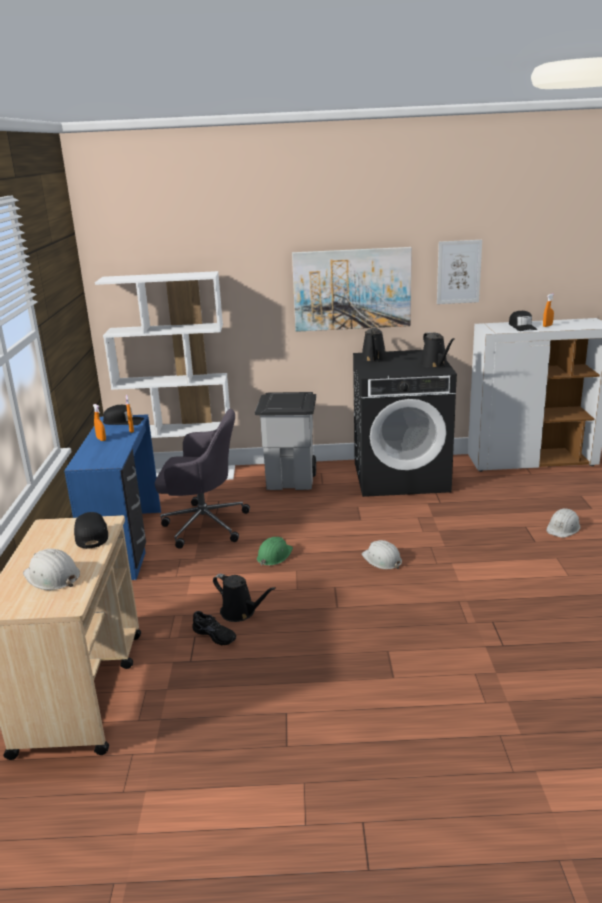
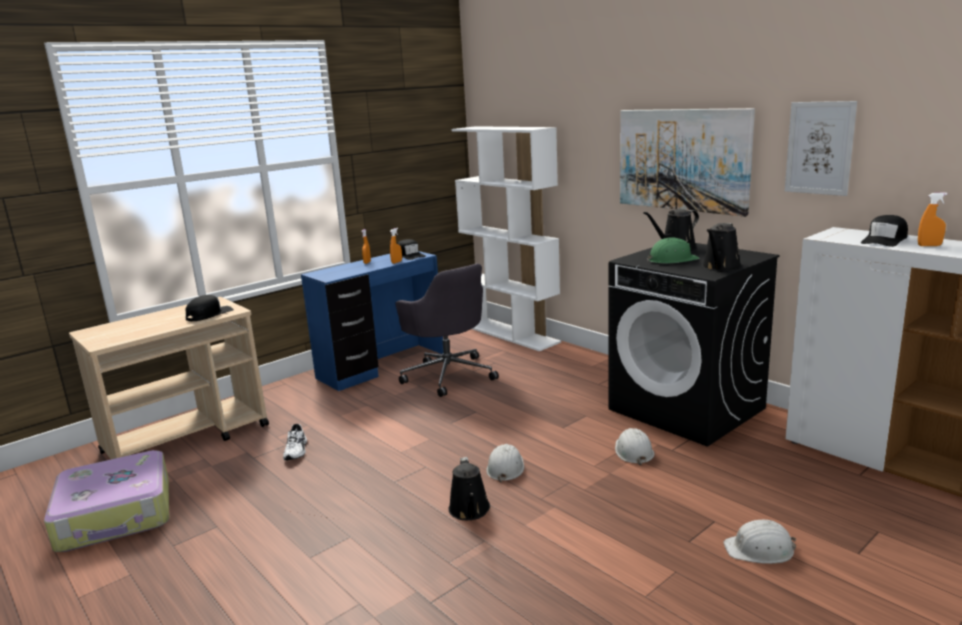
camera: 50 degrees right, 5 degrees down
(52, 576) = (139, 327): white hard hat -> white hard hat (633, 451)
(179, 772) = (116, 515): none -> suitcase
(215, 634) = (297, 450): black shoe -> white shoe
(240, 612) = (338, 446): black watering can -> black watering can (470, 511)
(274, 555) = (441, 420): green hard hat -> green hard hat (672, 260)
(291, 480) = (580, 370): grey trash can -> none

